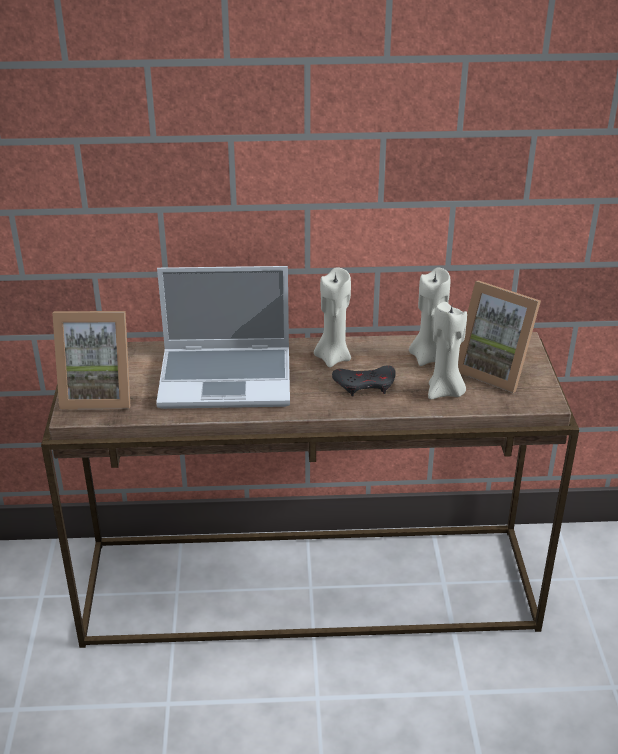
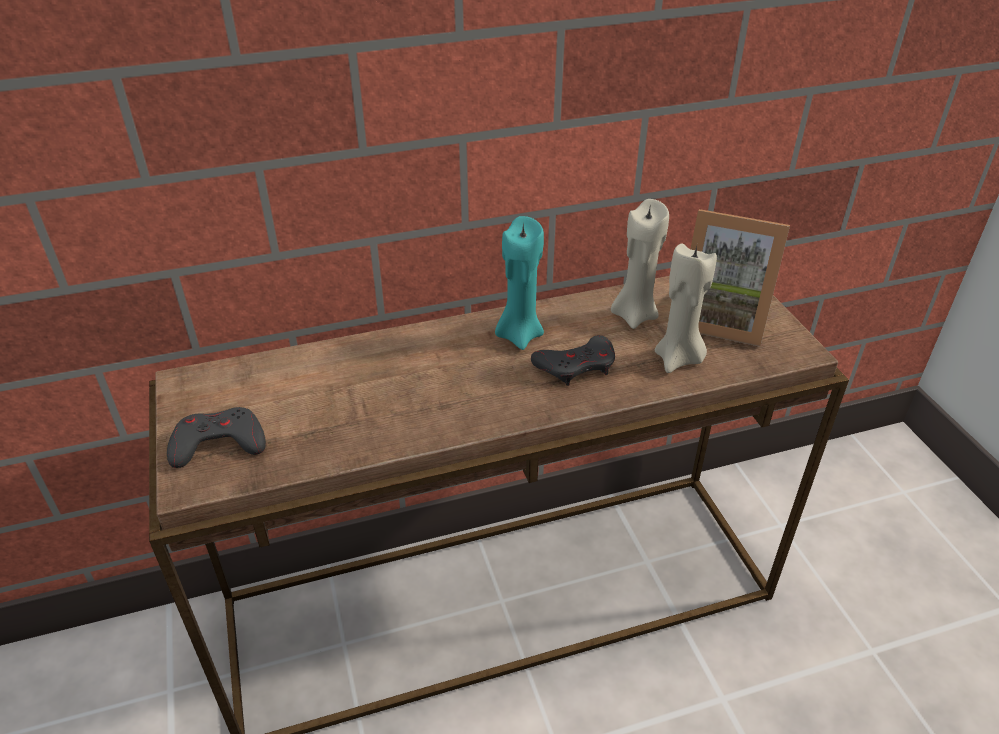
camera: 15 degrees left, 5 degrees up
(98, 393) = (218, 443): picture frame -> grey game controller
(227, 378) = (394, 388): laptop -> none
(332, 357) = (519, 335): beige candle -> turquoise candle

